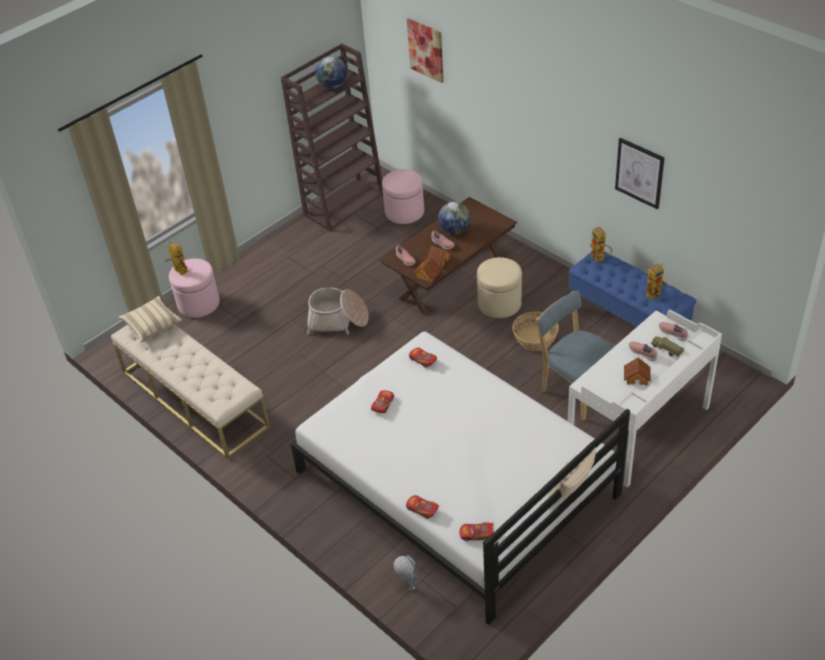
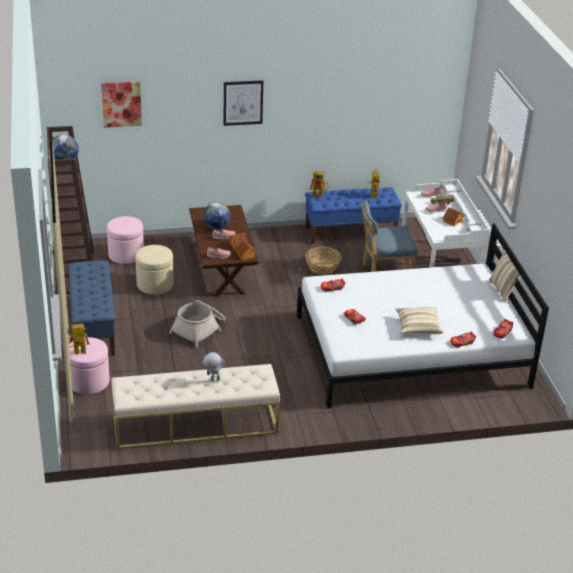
camera: 60 degrees left, 10 degrees down
(152, 325) = (134, 384): beige pillow -> beige pillow (418, 327)
(277, 259) = (93, 326): none -> blue bench
(406, 584) = (473, 405): toy robot -> toy robot (212, 380)
(499, 303) = (273, 263): beige ottoman -> beige ottoman (155, 284)
(639, 173) = (338, 114): picture -> picture (243, 102)

